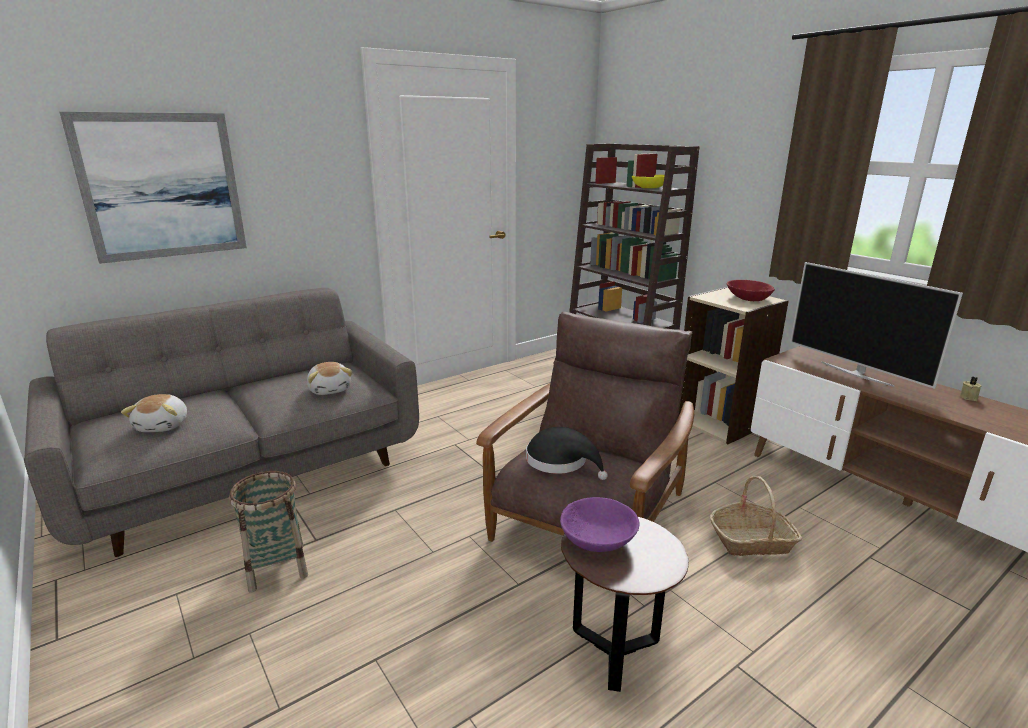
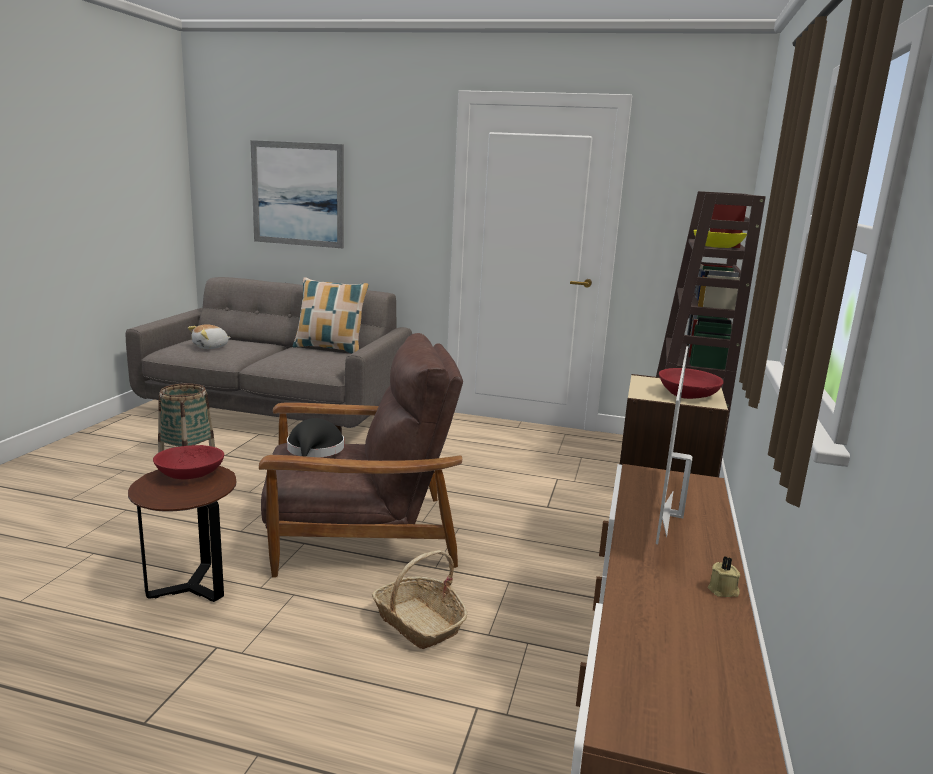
camera: 50 degrees right, 5 degrees down
(294, 370) = (330, 349): none -> pillow
(330, 389) = (312, 362): plush toy -> none
(598, 538) = (190, 474): purple bowl -> red bowl

